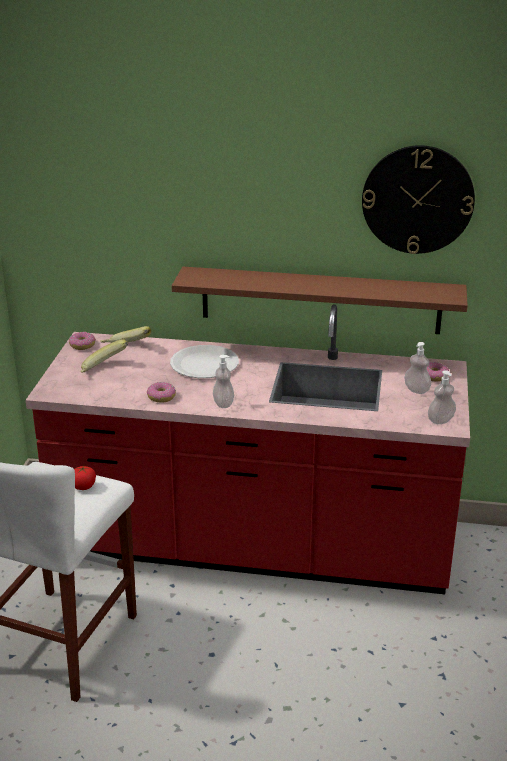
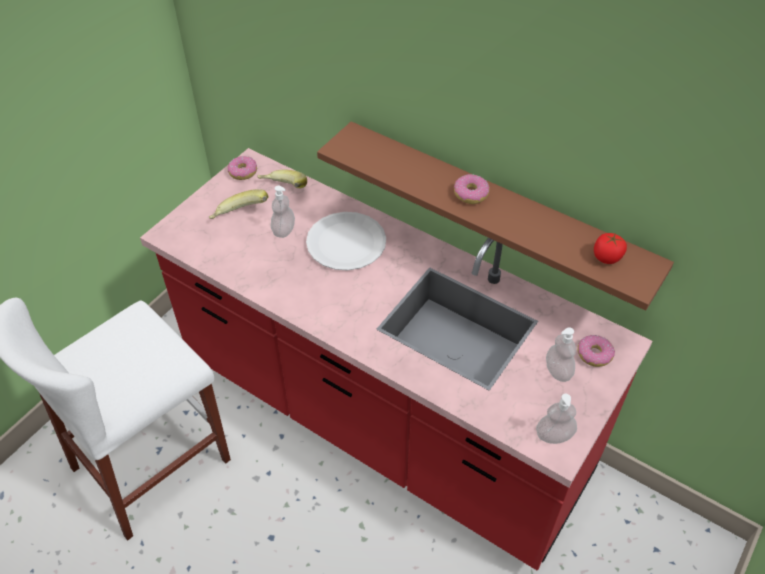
camera: 25 degrees right, 20 degrees up
(83, 486) = (158, 358): tomato -> tomato (607, 257)
(161, 397) = (270, 280): donut -> donut (470, 194)
(223, 403) = (326, 314): soap dispenser -> soap dispenser (283, 230)
(417, 199) = (630, 143): wall clock -> none

